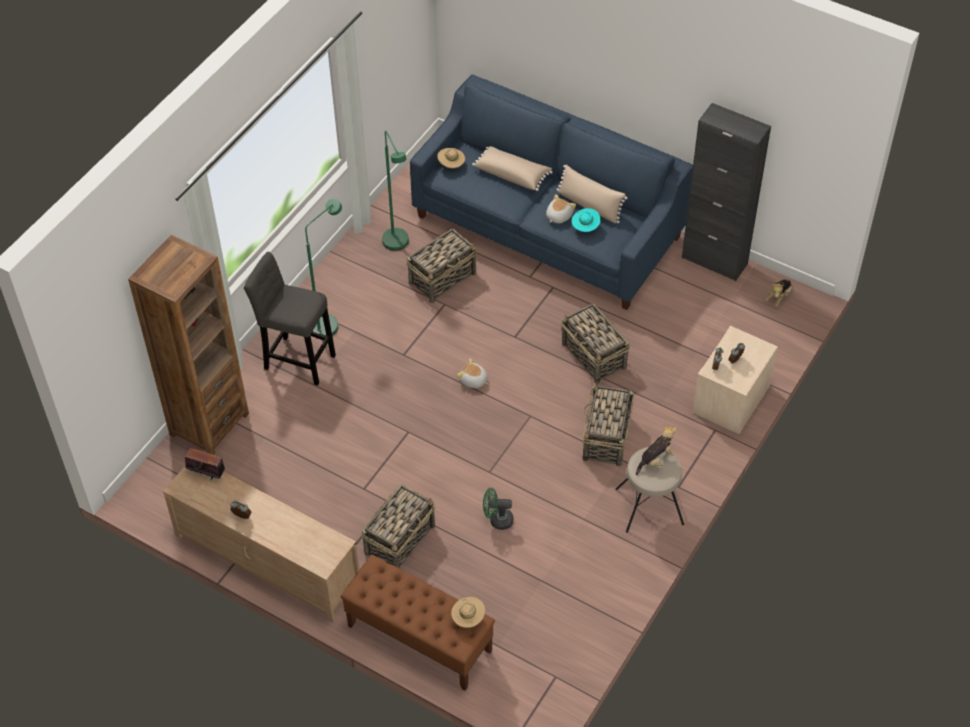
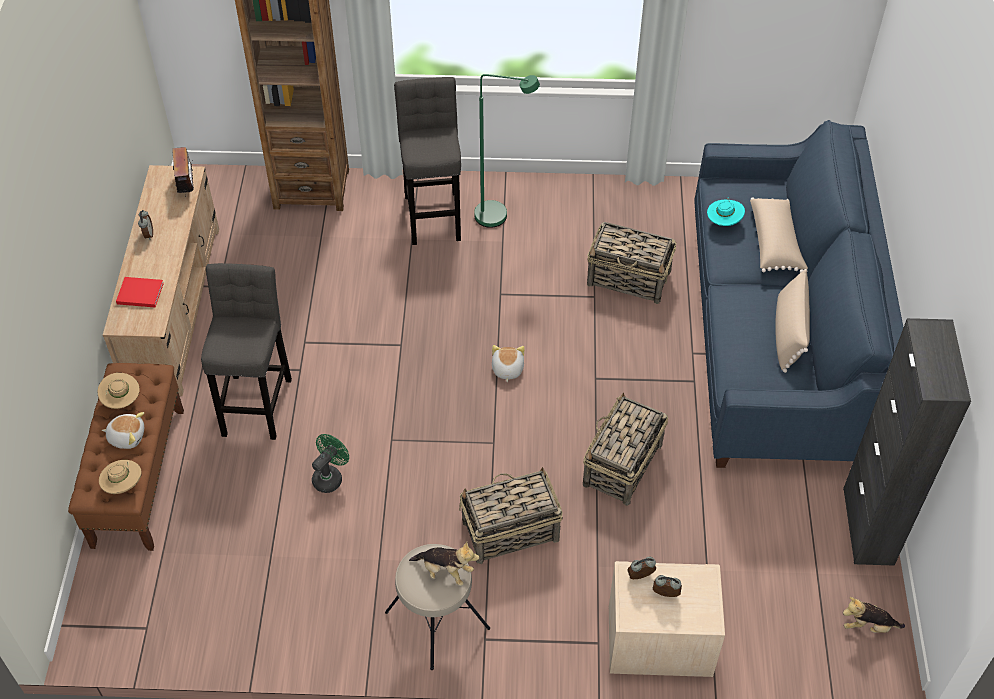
camera: 60 degrees right, 0 degrees up
(300, 543) = (139, 293): none -> red book
(398, 246) = (643, 222): green floor lamp -> none
(400, 539) = (257, 402): basket -> grey stool
(451, 165) = (741, 186): beige hat -> beige hat (122, 400)
(497, 520) = (330, 476): green fan -> green fan turned 60 degrees clockwise
(558, 216) = (747, 311): plush toy -> plush toy (127, 436)
(585, 228) = (749, 344): turquoise hat -> turquoise hat (723, 222)

